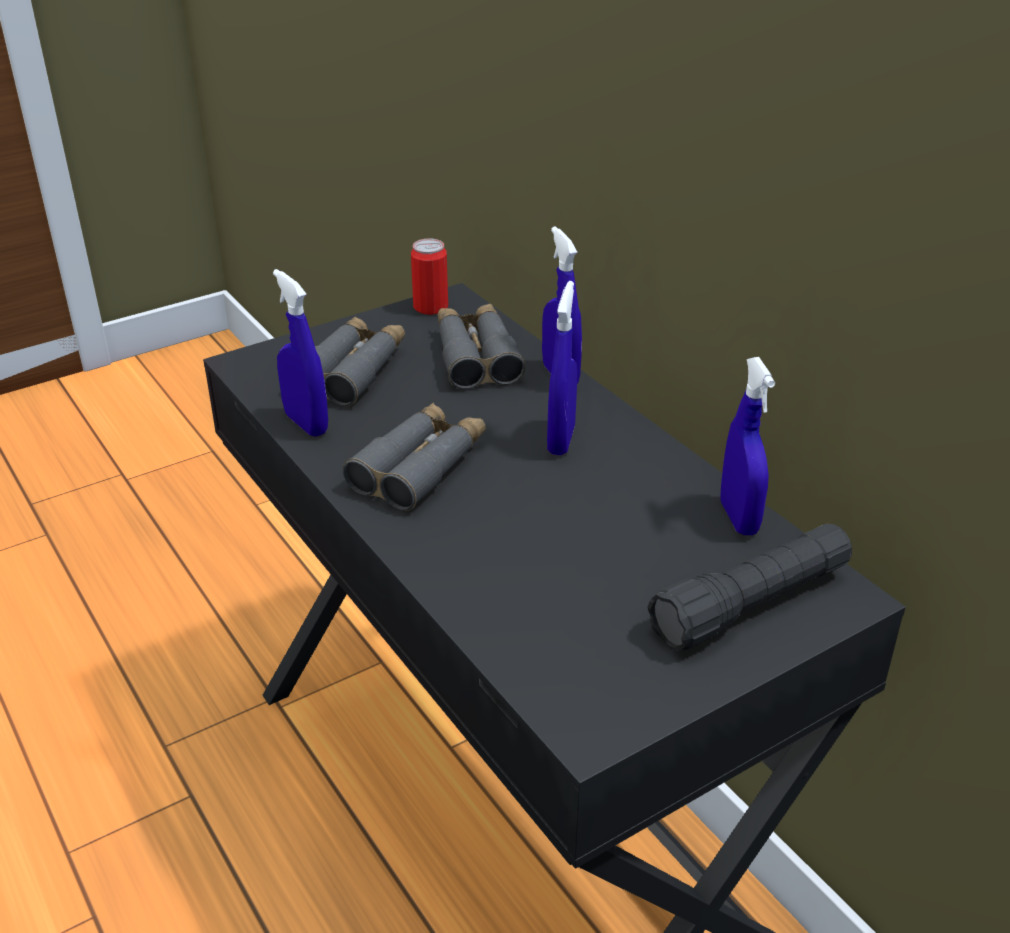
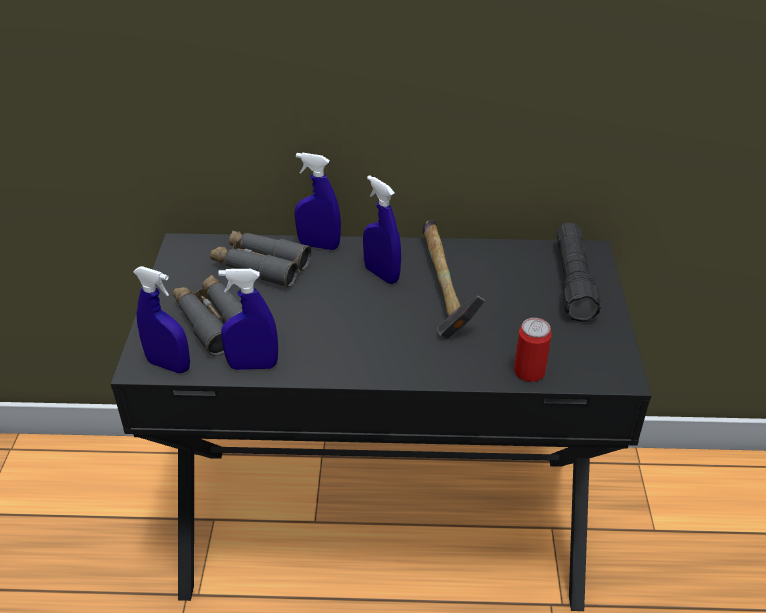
camera: 55 degrees left, 5 degrees up
(420, 467) = (352, 338): grey binoculars -> none
(430, 307) = (179, 257): can -> can (529, 371)
(588, 496) = (442, 290): none -> hammer
(738, 518) = (506, 252): blue spray bottle -> blue spray bottle (169, 365)

